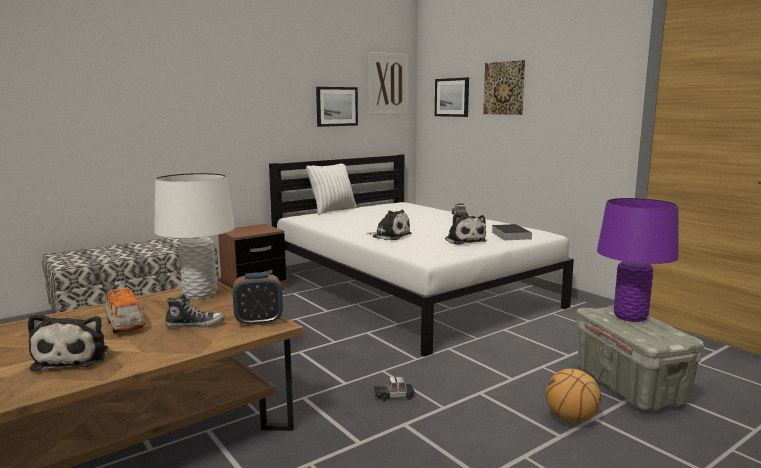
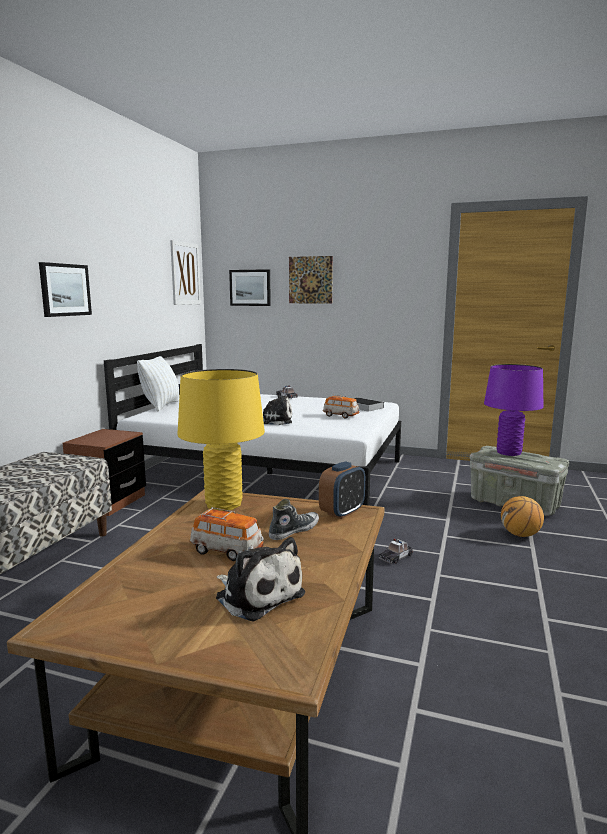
camera: 35 degrees left, 0 degrees up
(200, 294) = (224, 505): white table lamp -> yellow table lamp
(336, 106) = (150, 296): picture -> picture (65, 290)
(464, 240) = (341, 416): plush toy -> toy car

